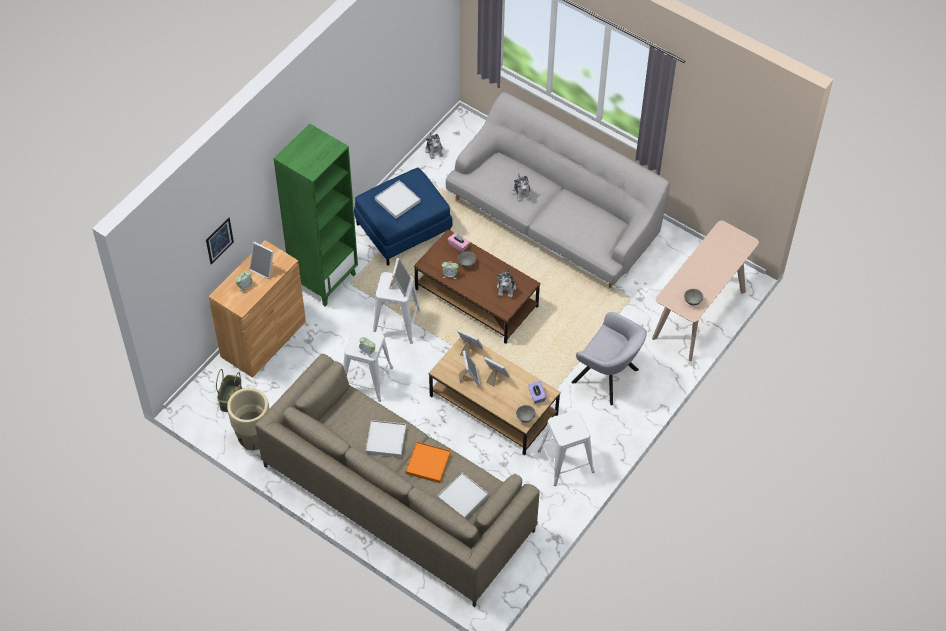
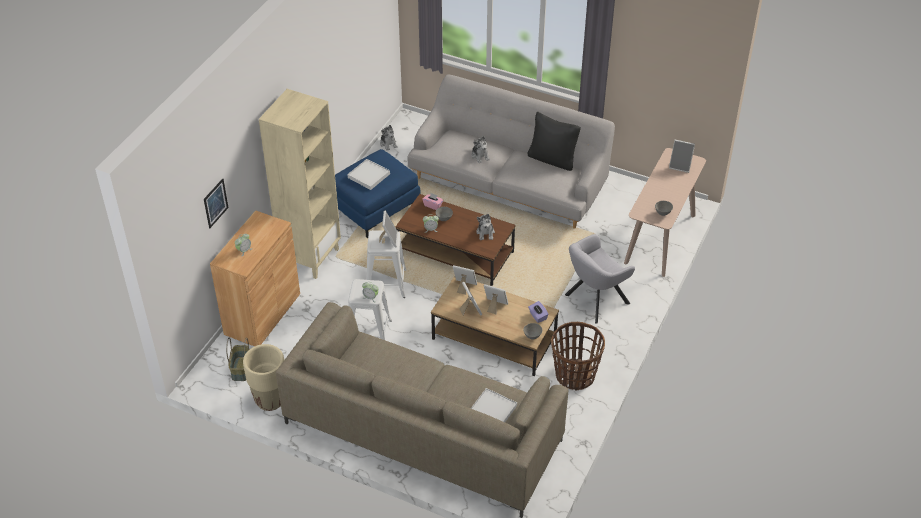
camera: 10 degrees left, 10 degrees down
(264, 269) = (259, 233): picture frame -> picture frame (680, 166)
(324, 280) = (310, 257): green bookcase -> beige bookcase
(386, 439) = (405, 371): white tray -> none
(428, 463) = (451, 386): orange tray -> none
(565, 461) = (574, 375): white stool -> basket
(599, 208) = (552, 159): none -> black pillow
(608, 378) = (594, 300): grey armchair -> grey armchair turned 120 degrees clockwise

